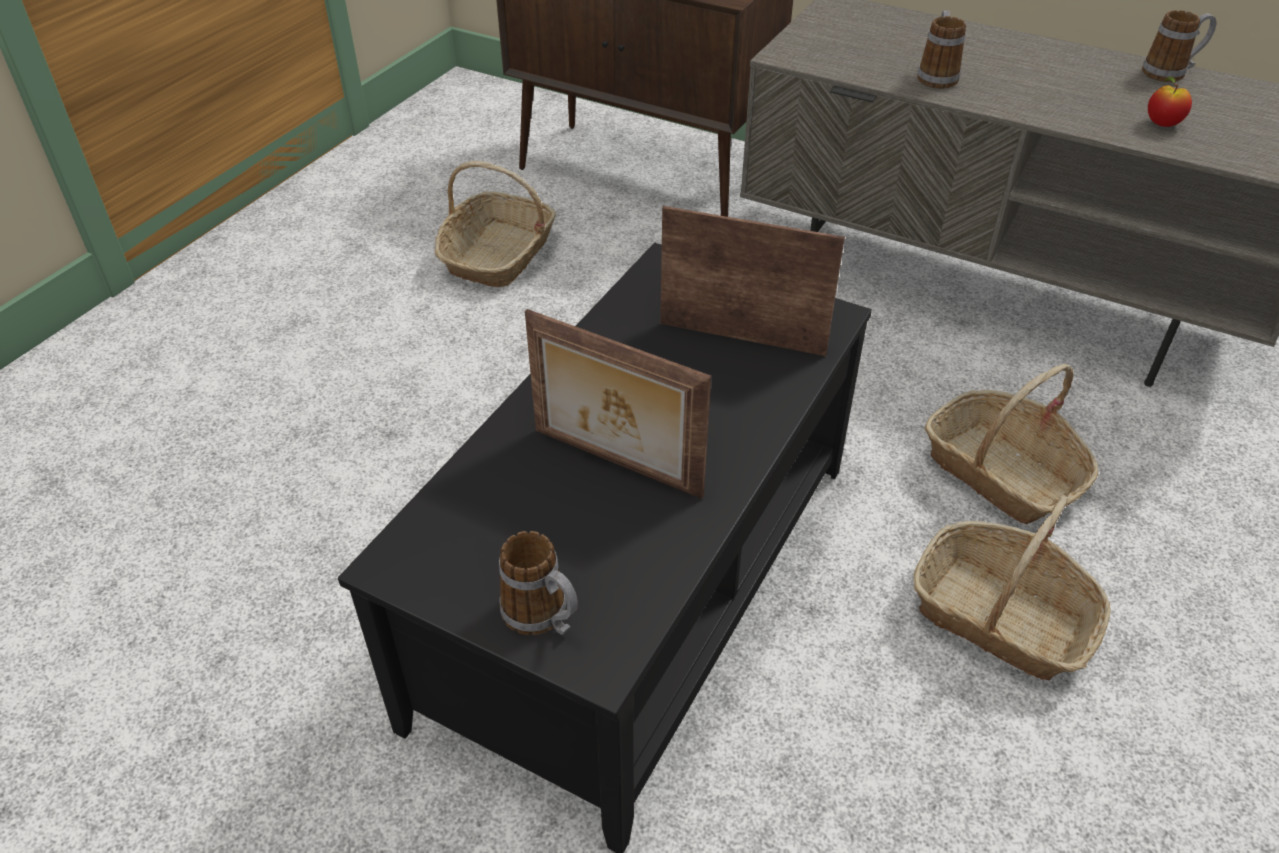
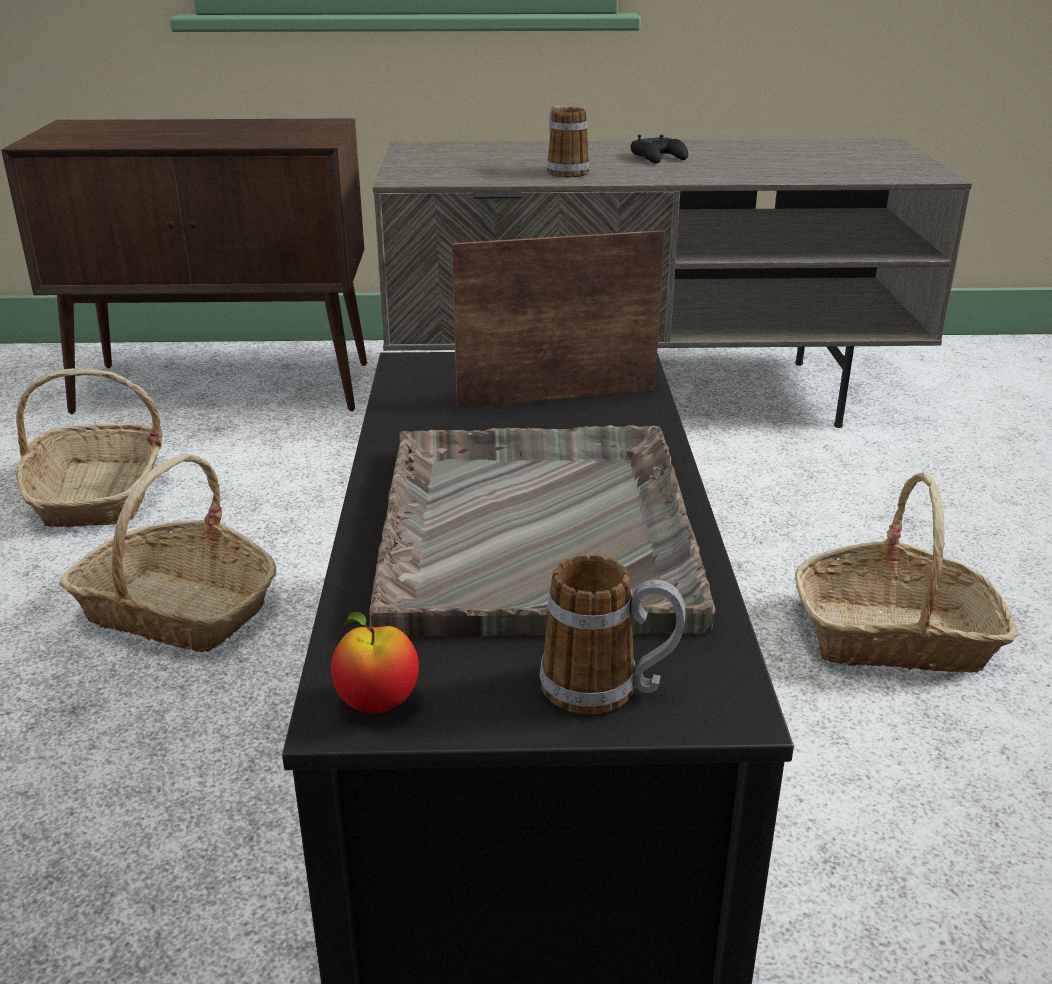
camera: 30 degrees left, 15 degrees down
(615, 464) = (536, 528): picture frame -> grey tray
(1002, 472) = (787, 524): basket -> basket (178, 610)
(1050, 75) = (658, 157): none -> black game controller
(1162, 124) = (784, 169): apple -> apple (377, 703)
(1170, 72) = (749, 144): mug -> none

